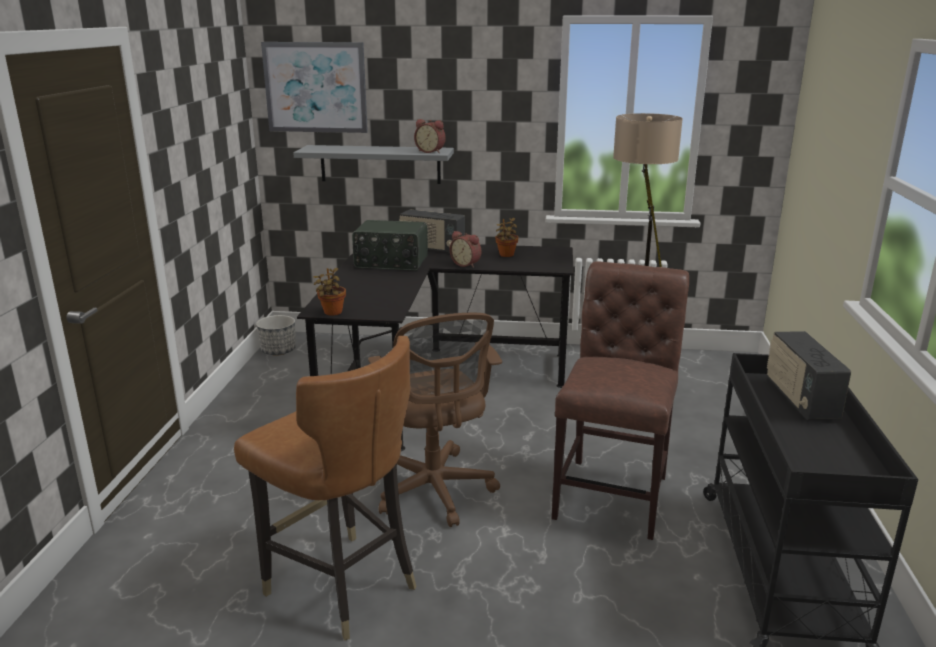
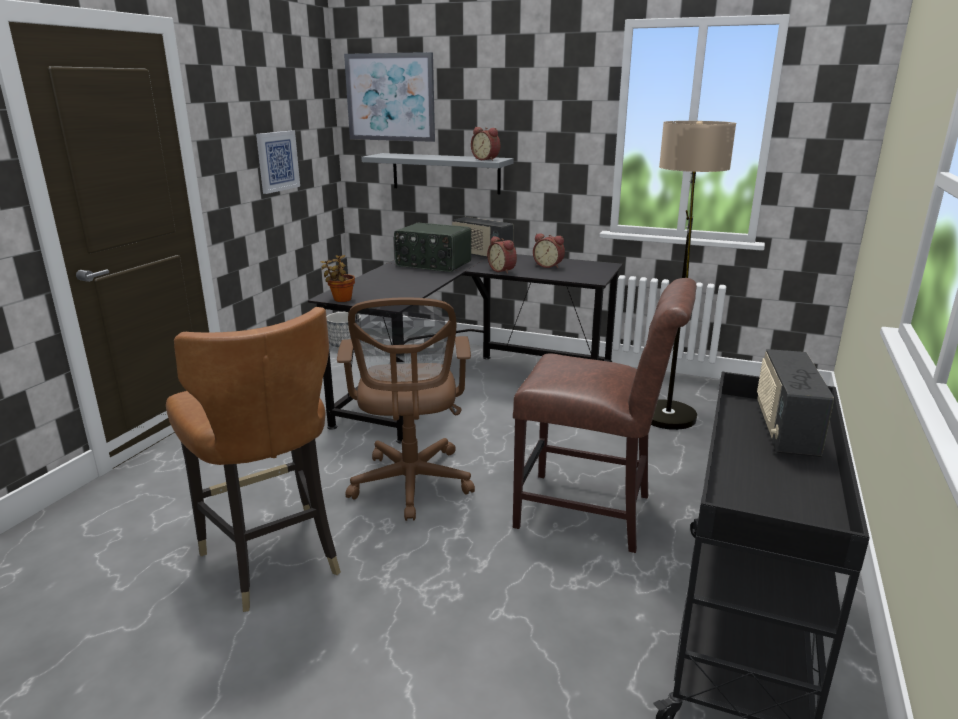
camera: 15 degrees right, 0 degrees up
(211, 164) = (277, 161): none -> picture
(506, 255) = (549, 266): potted plant -> alarm clock
(614, 492) = (592, 513): brown chair -> brown chair turned 75 degrees clockwise

